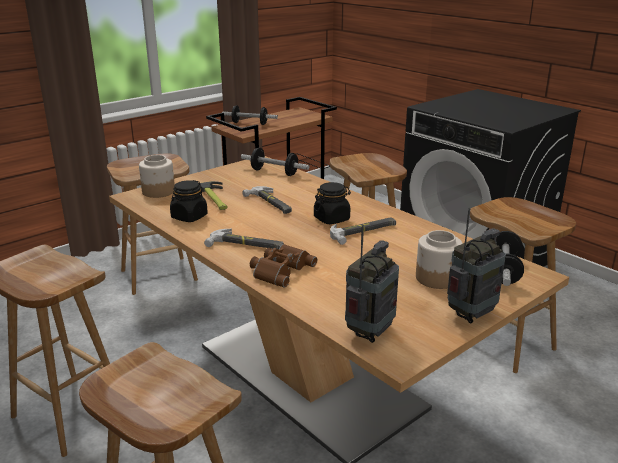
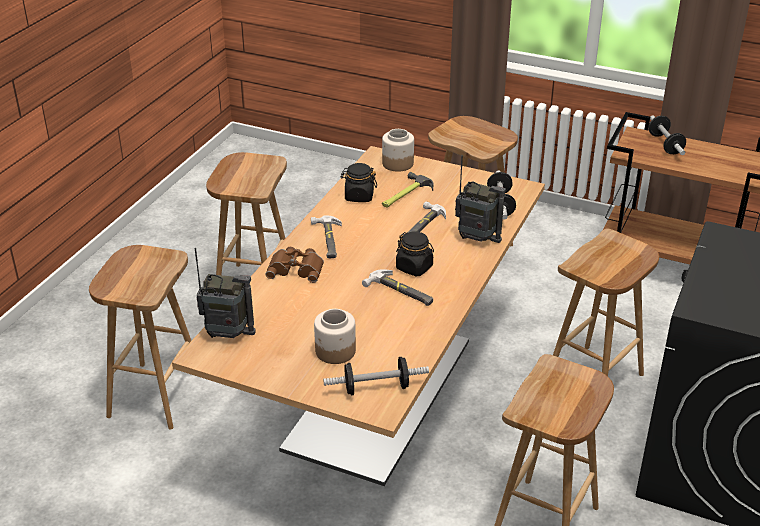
camera: 65 degrees right, 10 degrees up
(471, 315) = (282, 379): radio -> radio (476, 238)

